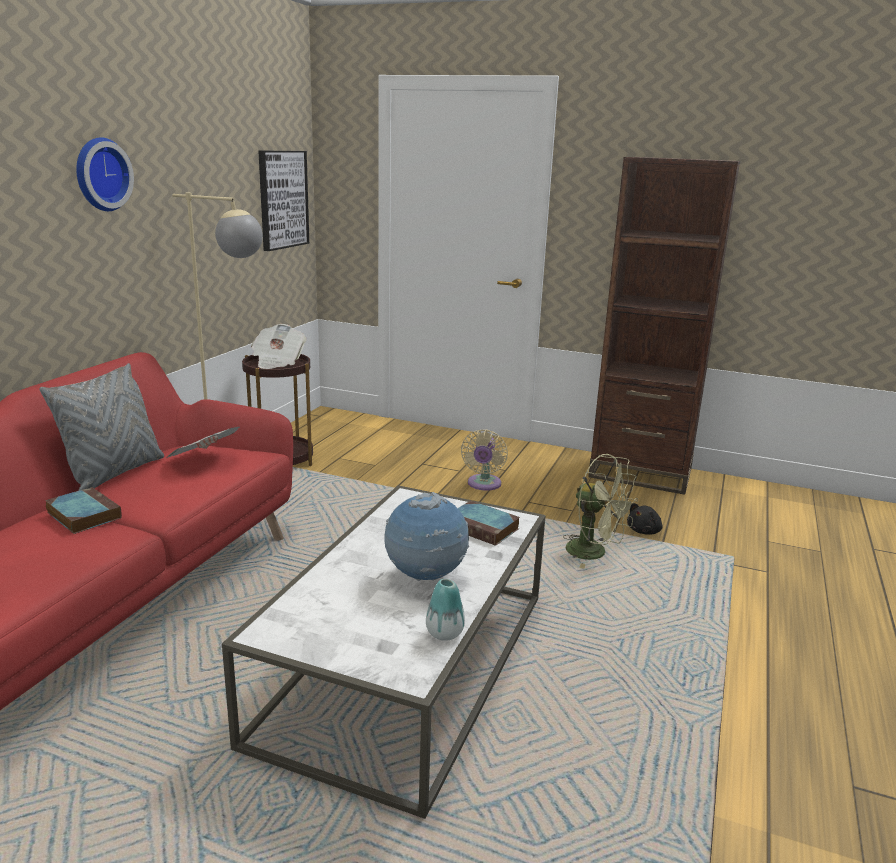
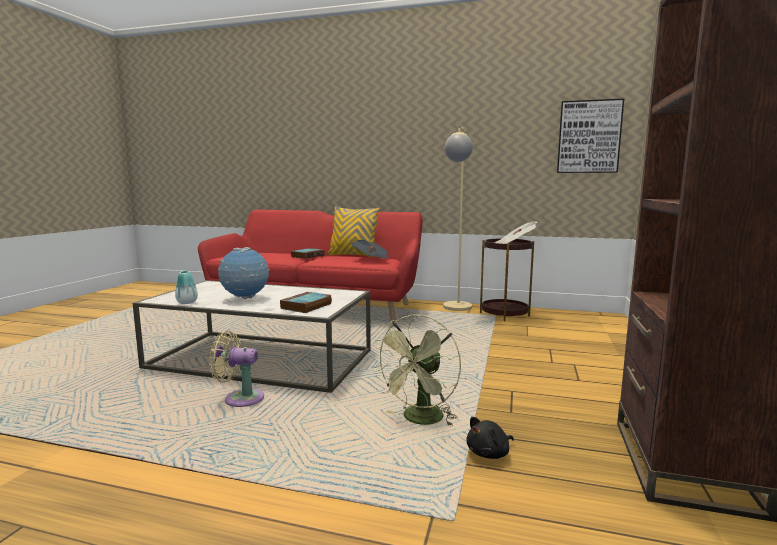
camera: 85 degrees right, 10 degrees down
(100, 174) = (416, 120): wall clock -> none
(114, 474) = (353, 255): grey pillow -> yellow pillow
(483, 485) = (531, 371): beige fan -> beige fan (240, 398)
(644, 531) = (489, 453): black plush toy -> black plush toy turned 75 degrees counterclockwise

